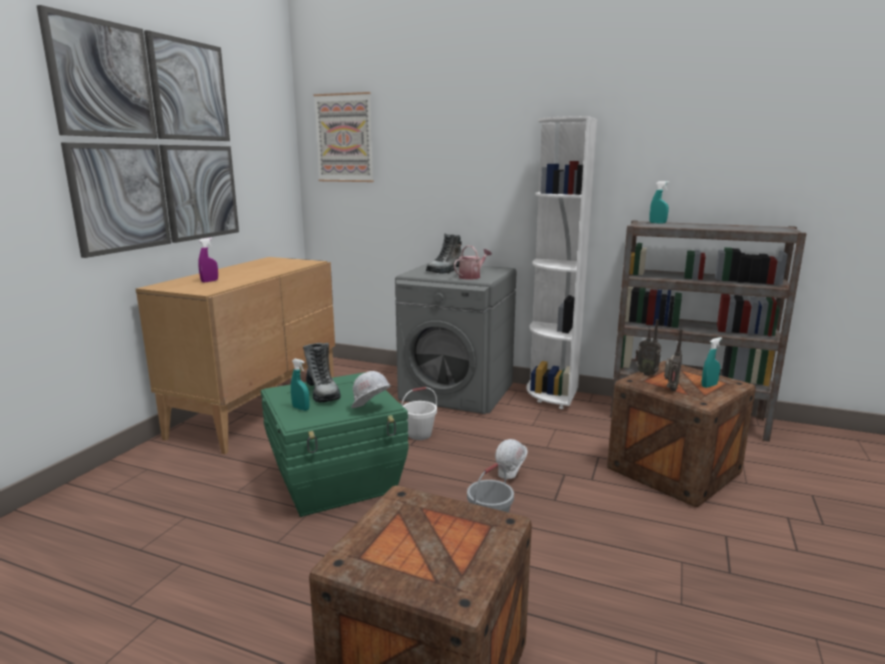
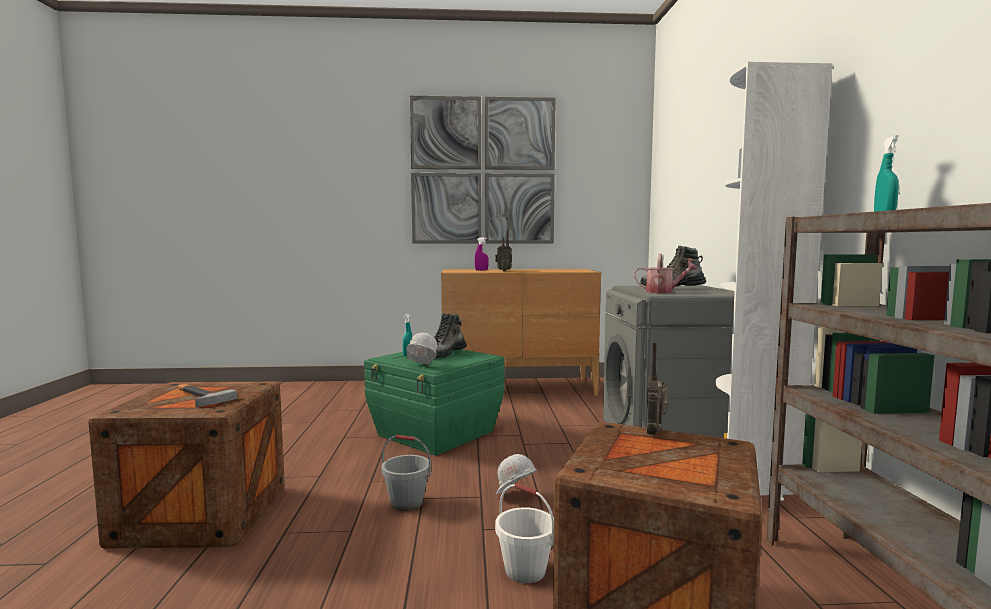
camera: 65 degrees right, 10 degrees down
(344, 138) = (669, 158): picture -> none
(419, 435) = (547, 443): white bucket -> white bucket (525, 571)
(435, 537) = (198, 397): none -> hammer
(670, 390) = (607, 448): radio -> radio (503, 271)
(709, 386) = (672, 472): turquoise spray bottle -> none

